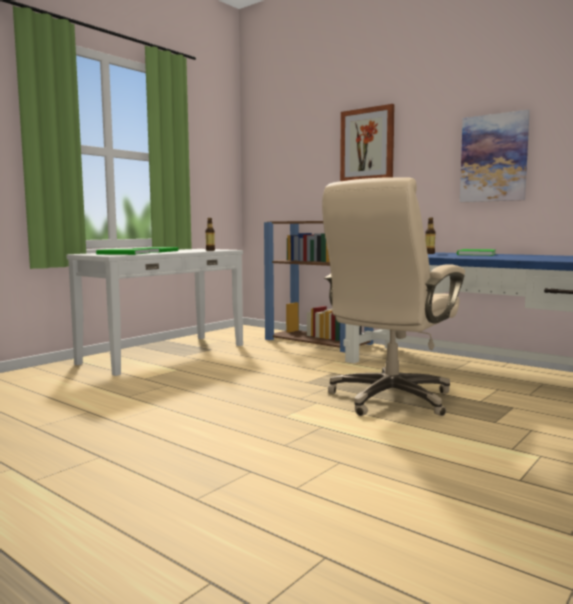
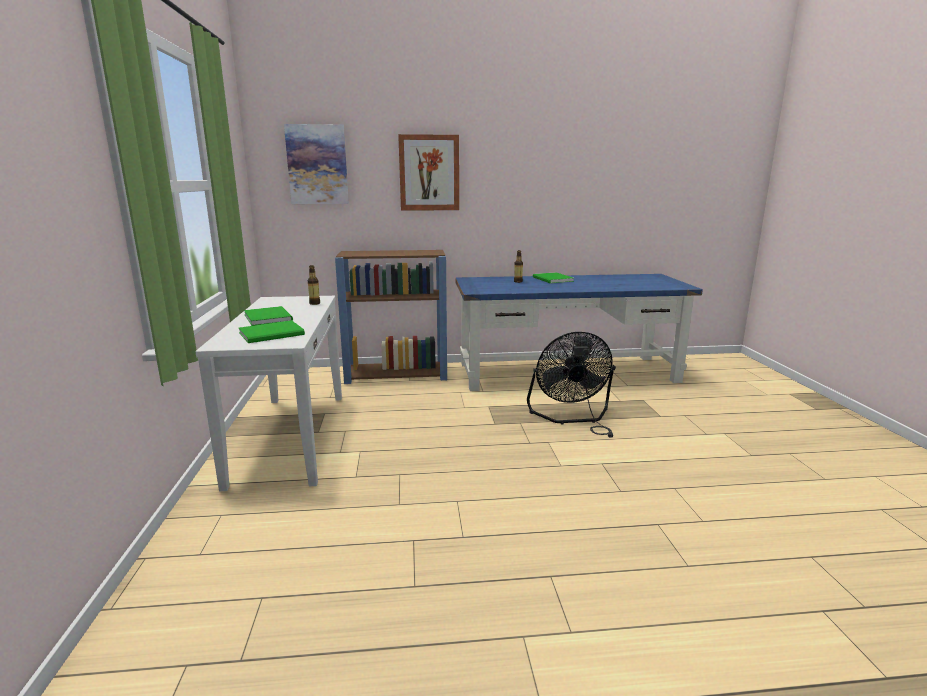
camera: 45 degrees left, 10 degrees up
(392, 398) = (576, 417): beige office chair -> black fan
(494, 158) = (552, 196): picture -> picture (317, 165)

